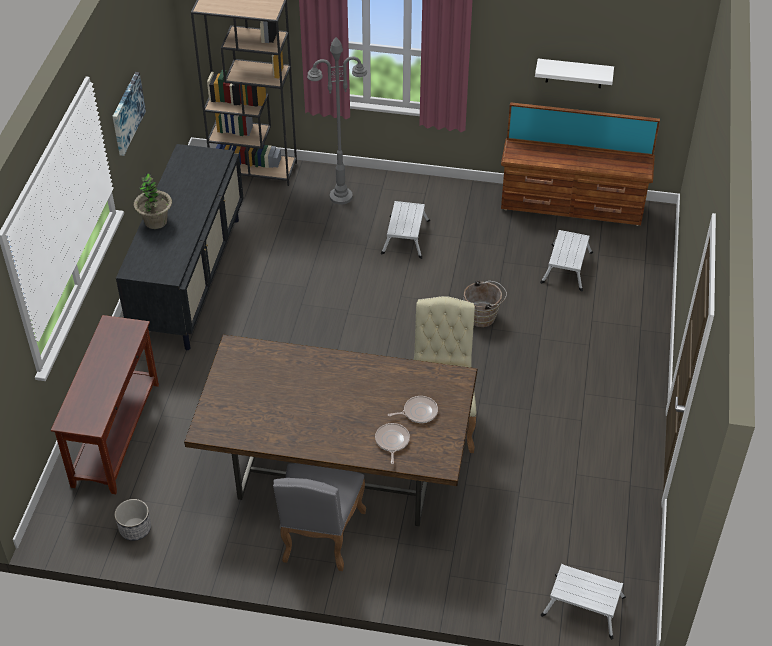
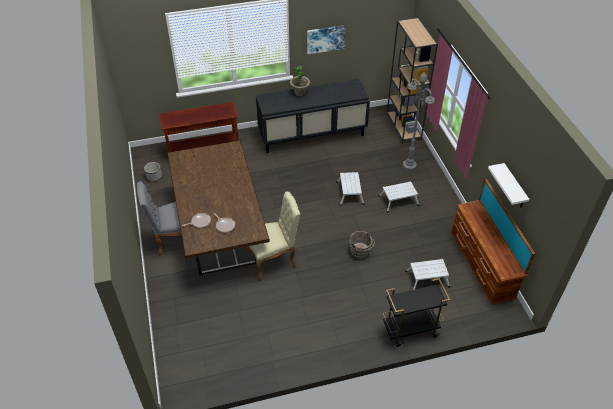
camera: 65 degrees right, 0 degrees up
(583, 606) = (176, 363): white step ladder -> white step ladder (350, 193)
(645, 320) = (409, 331): none -> black cart

